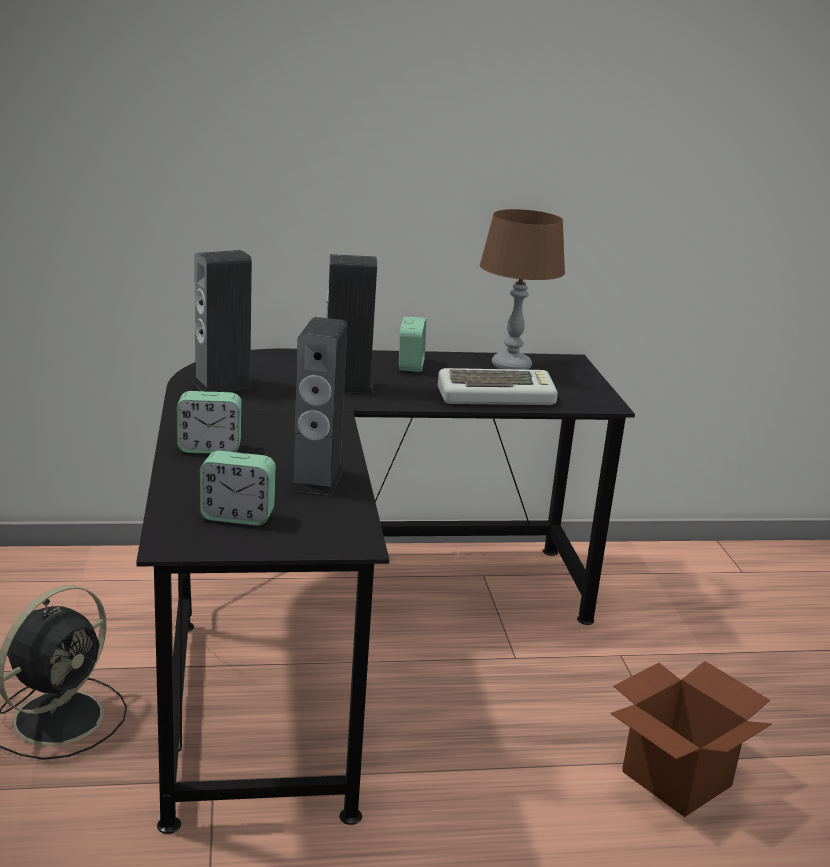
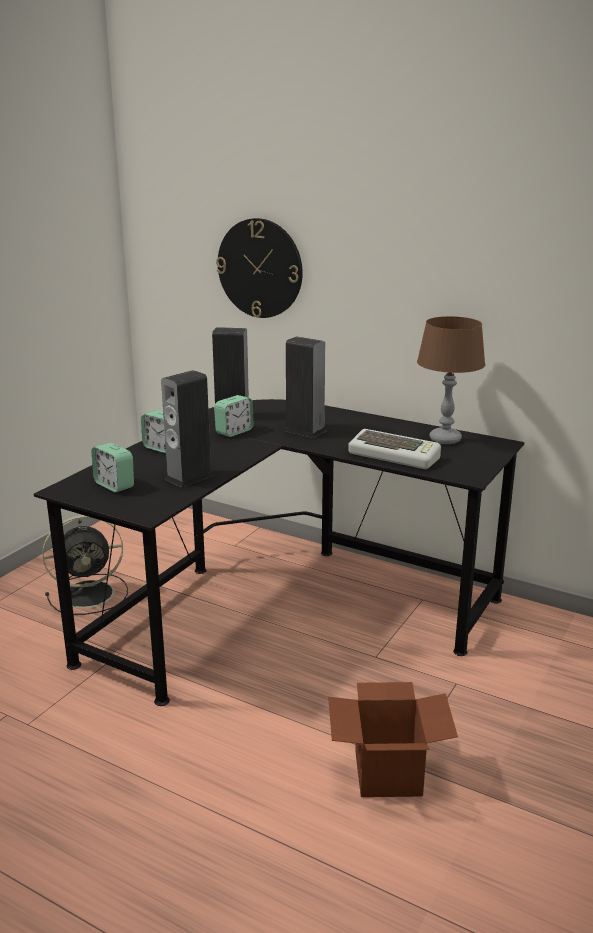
camera: 40 degrees right, 0 degrees up
(198, 160) = (260, 268): none -> wall clock
(410, 365) = (372, 426): alarm clock -> alarm clock (234, 431)

